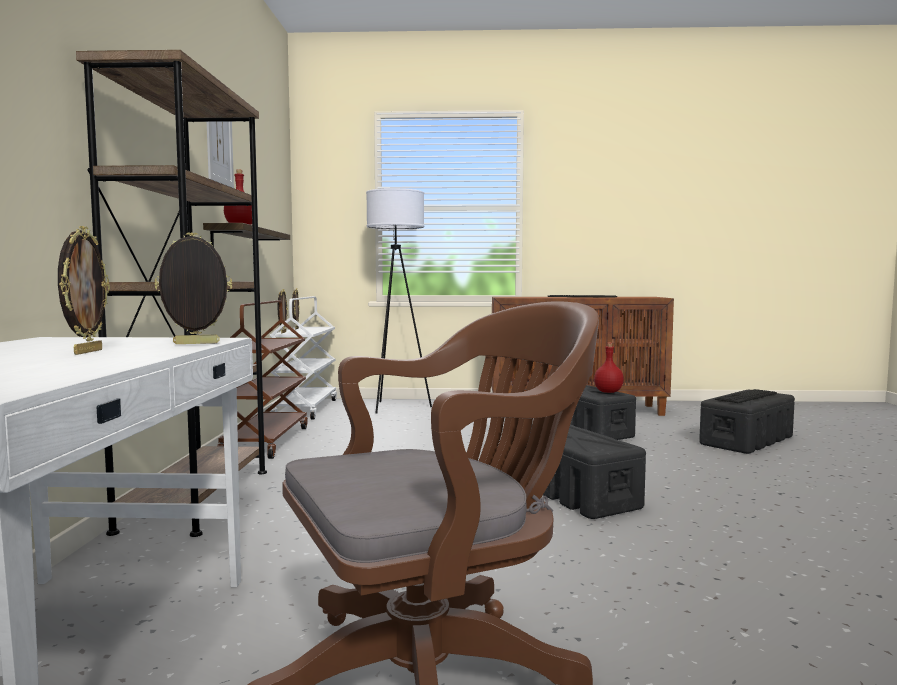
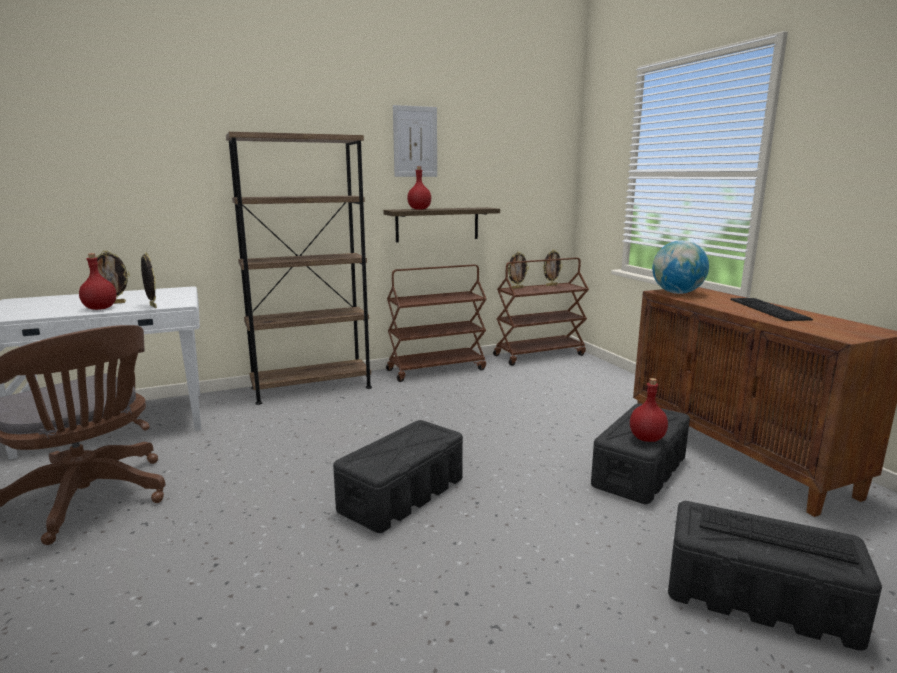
camera: 65 degrees right, 10 degrees up
(127, 354) = (100, 308): none -> red bottle
(305, 409) = (539, 355): white cart -> brown cart
(397, 407) = (595, 378): white floor lamp -> none
(513, 297) = (677, 293): none -> globe

